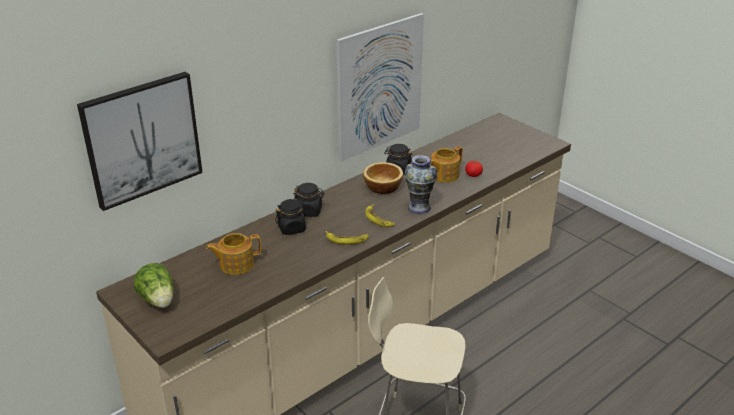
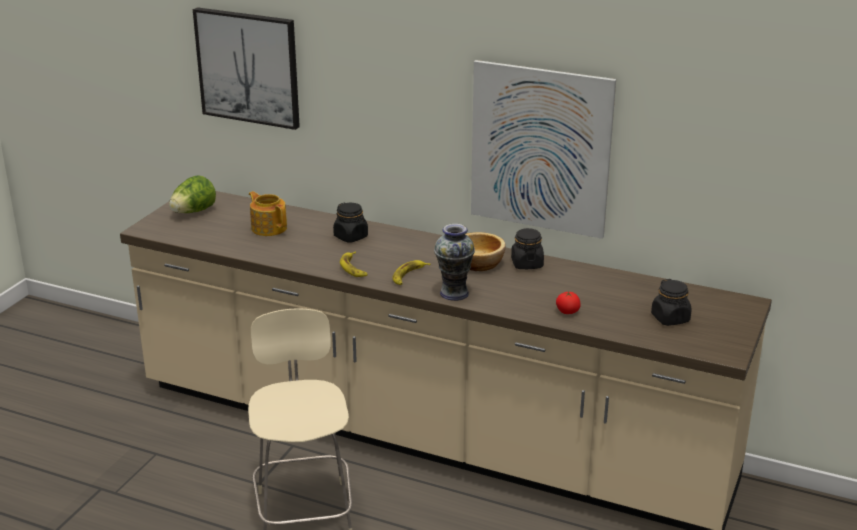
camera: 65 degrees right, 5 degrees down
(309, 211) = (390, 237): black jar -> black jar (670, 318)
(443, 175) = (545, 293): teapot -> none

